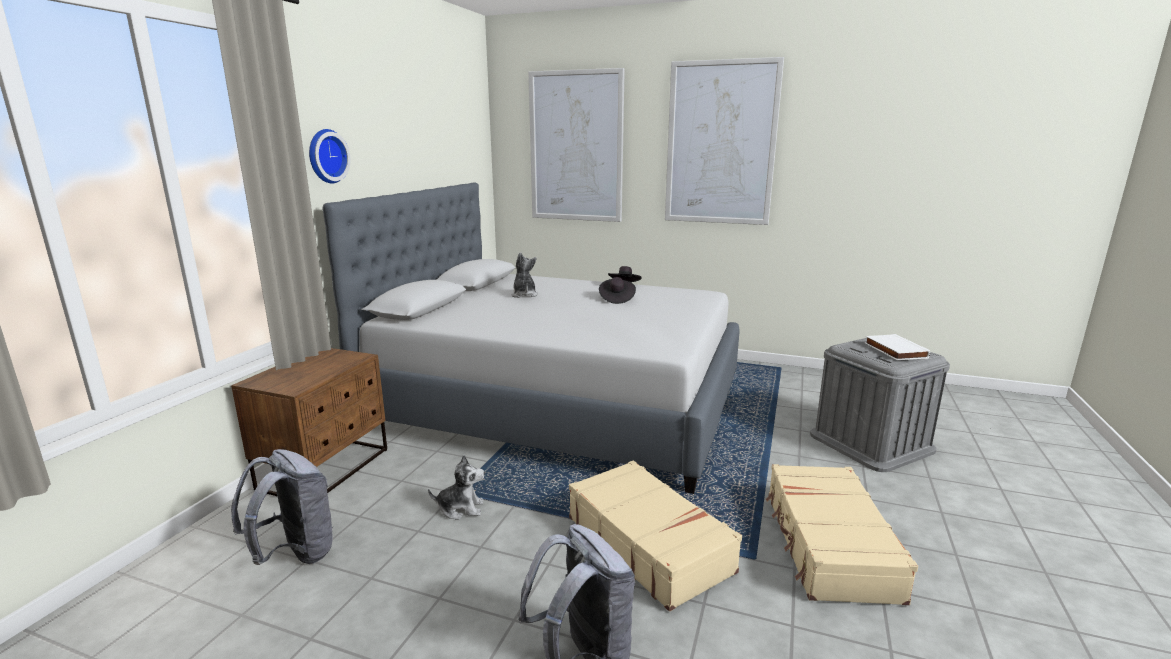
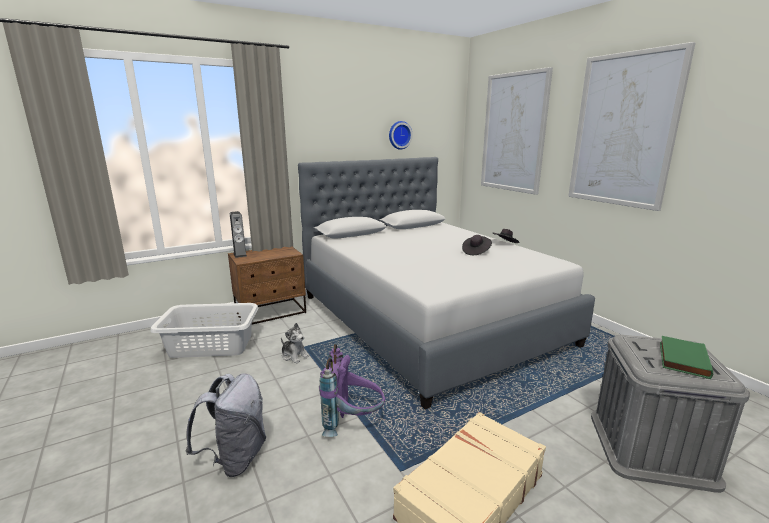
camera: 40 degrees right, 0 degrees up
(264, 381) = (240, 254): none -> speaker
(295, 554) = (211, 345): grey backpack -> grey laundry basket
(325, 156) = (308, 135): wall clock -> wall clock (399, 135)
(524, 295) = (422, 237): plush toy -> none
(649, 543) = (353, 423): beige suitcase -> purple backpack
(894, 350) = (681, 359): white book -> green book

